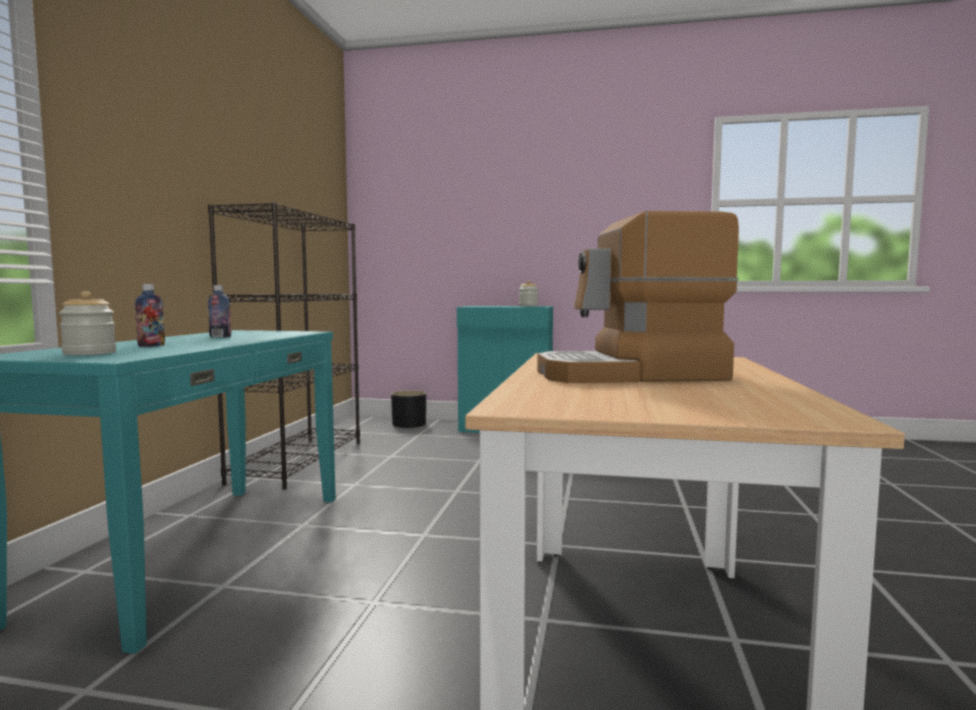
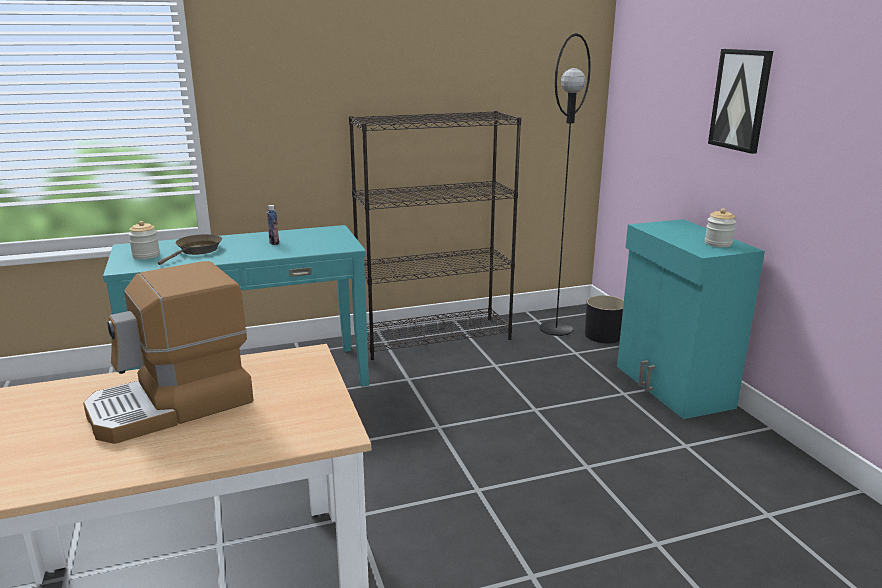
camera: 60 degrees right, 15 degrees up
(151, 346) = (197, 251): bottle -> brown frying pan
(372, 430) = (556, 329): none -> black floor lamp
(507, 212) = (741, 100): none -> picture
(630, 375) = (172, 406): coffee machine -> coffee machine turned 90 degrees counterclockwise

